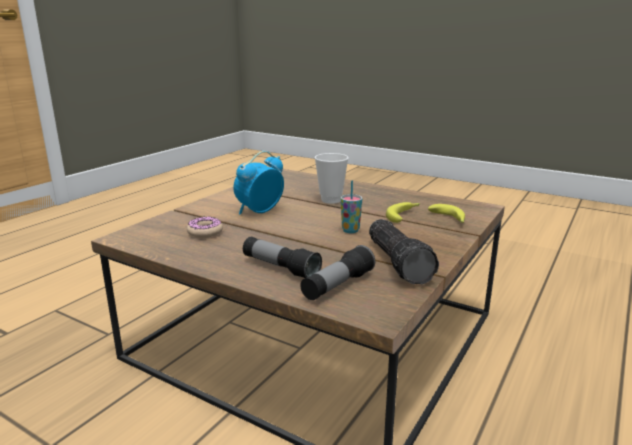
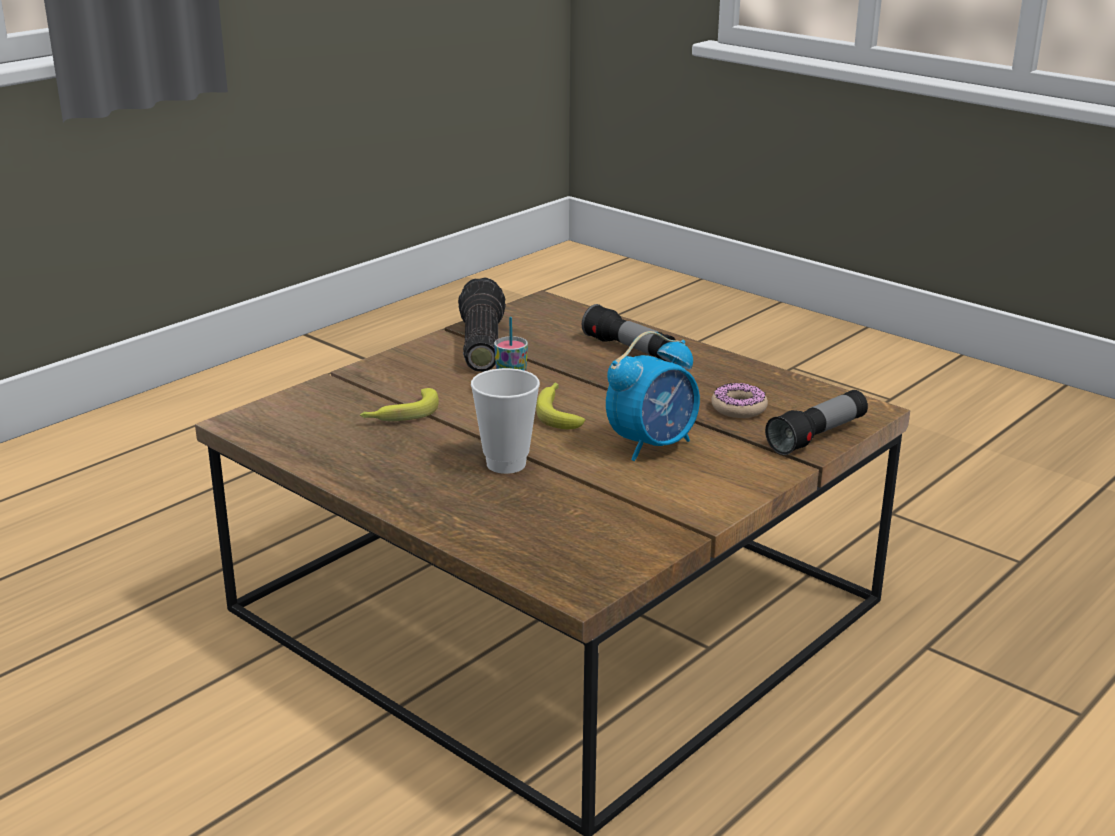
camera: 170 degrees left, 5 degrees up
(337, 285) = (569, 327): flashlight -> flashlight (817, 436)
(449, 219) = (336, 400): banana -> banana (559, 412)

